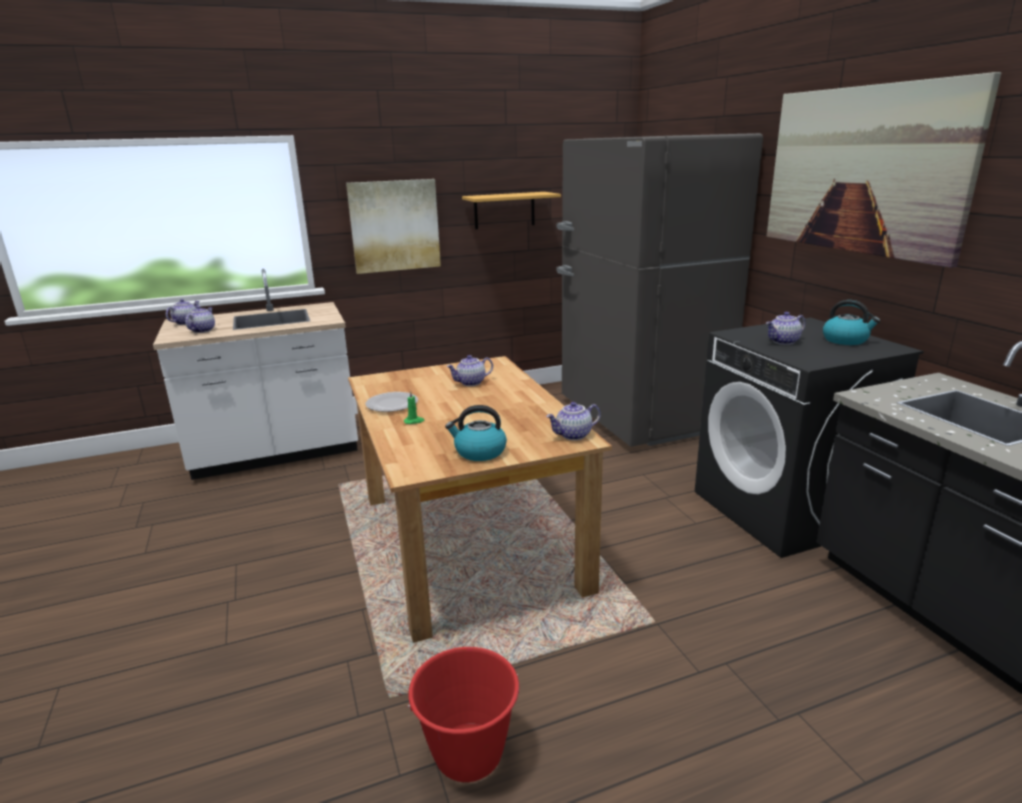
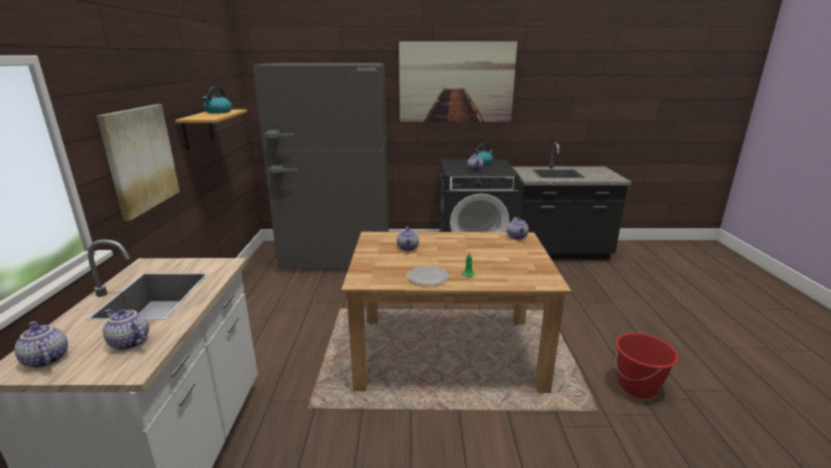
camera: 70 degrees left, 0 degrees up
(479, 452) = (529, 261): kettle -> kettle (218, 112)

